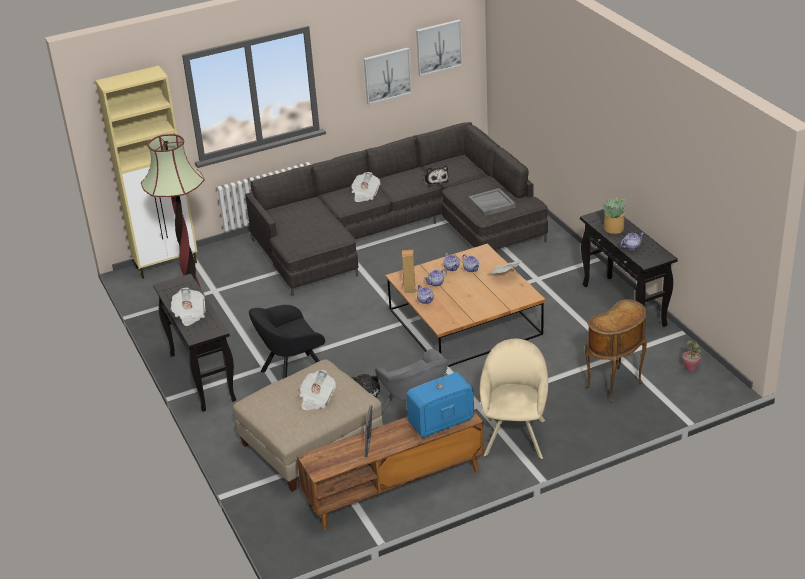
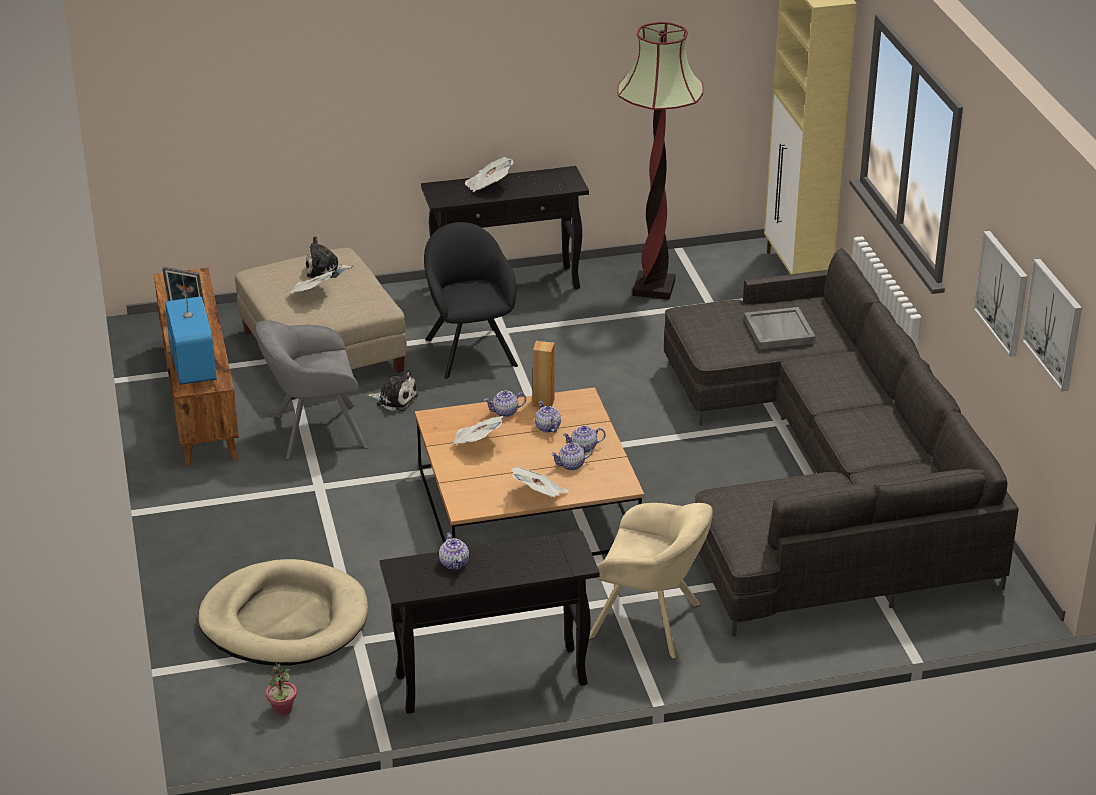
camera: 100 degrees right, 0 degrees up
(365, 195) = (839, 388): newspaper -> newspaper (476, 442)
(435, 180) = (871, 465): plush toy -> plush toy (325, 270)
(491, 204) = (758, 508): grey tray -> grey tray (778, 331)
(515, 435) = (236, 506): beige armchair -> beige armchair (650, 623)
(613, 228) = (523, 557): potted plant -> none
(615, 386) = (284, 620): brown side table -> beige dog bed

